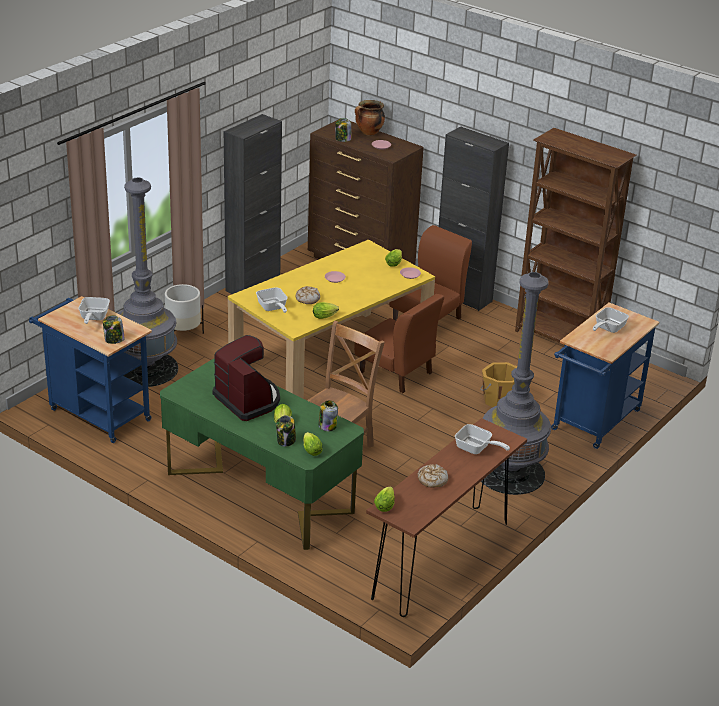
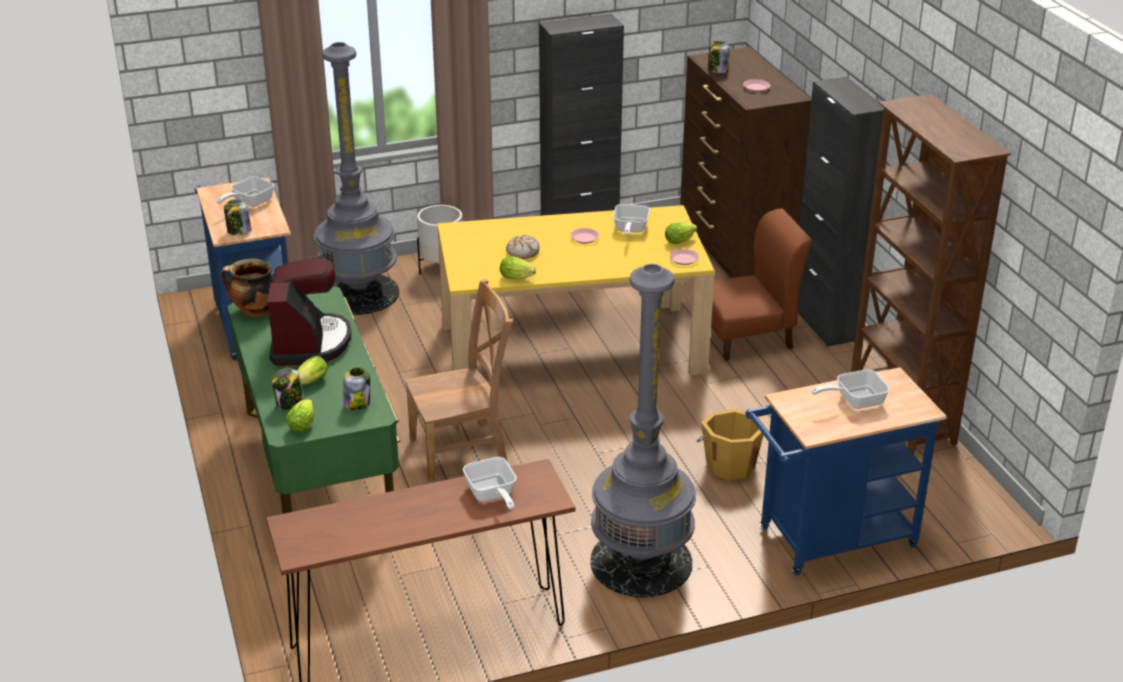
camera: 35 degrees right, 0 degrees up
(272, 308) = (469, 250): frying pan -> frying pan (629, 230)
(369, 133) = (761, 70): cooking pot -> cooking pot (254, 311)
(385, 505) = (294, 520): lettuce -> none
(396, 372) = (634, 387): brown chair -> none
(432, 480) = (388, 512): bread -> none

